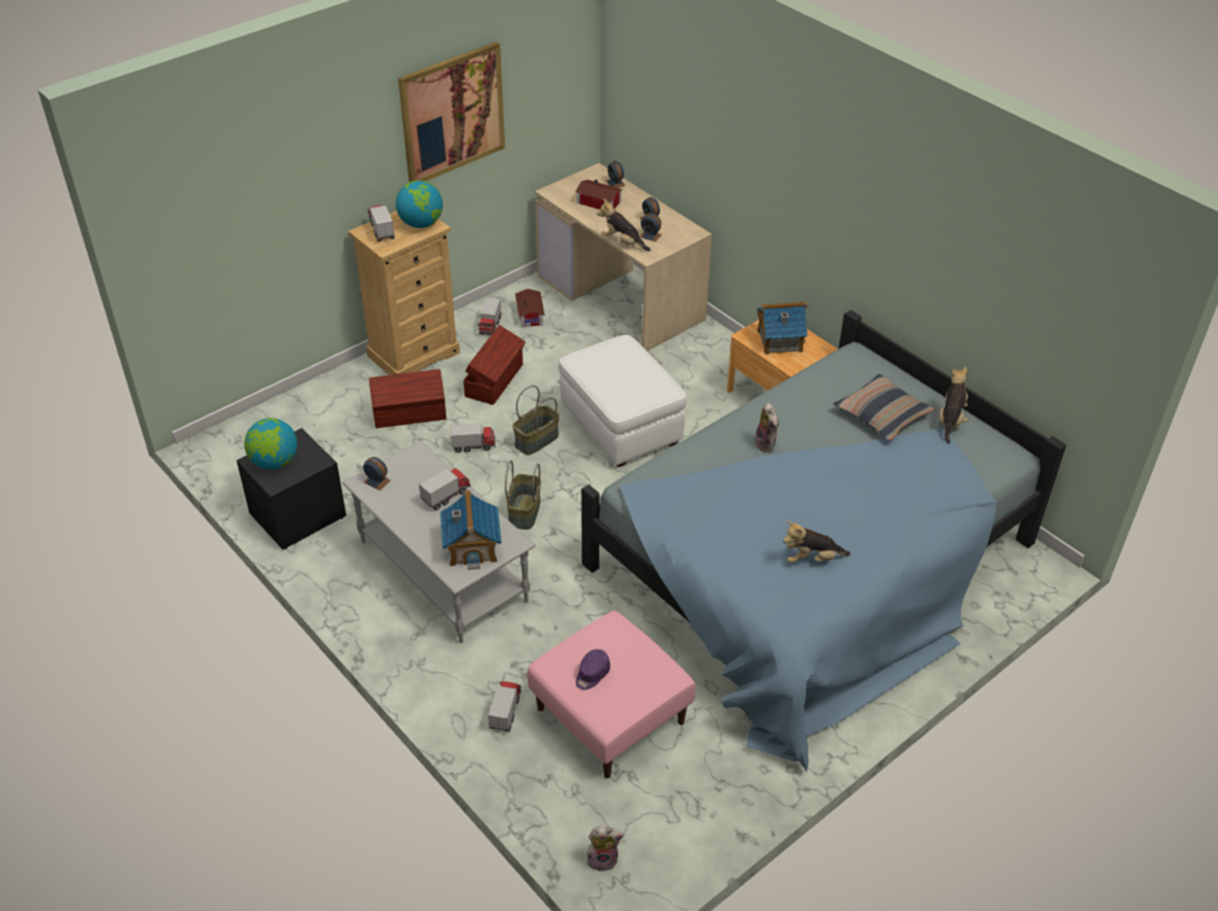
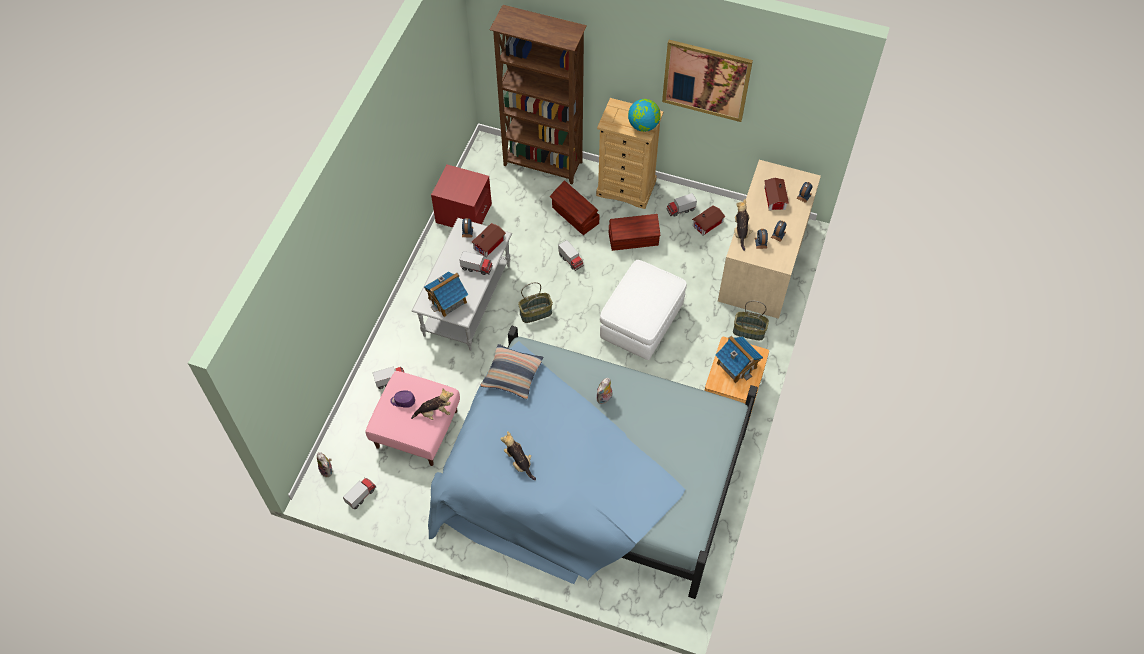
camera: 60 degrees right, 15 degrees up
(274, 462) = (455, 180): globe -> none
(297, 515) = (463, 214): black nightstand -> red nightstand
(300, 408) = (543, 164): none -> brown bookcase
(382, 231) = (622, 112): toy truck -> toy truck (361, 496)
(418, 467) = (490, 243): none -> toy house
(537, 441) = (597, 288): basket -> basket (748, 331)
(882, 415) = (676, 449): pillow -> pillow (512, 375)
(950, 420) = (696, 490): plush toy -> plush toy (435, 412)

